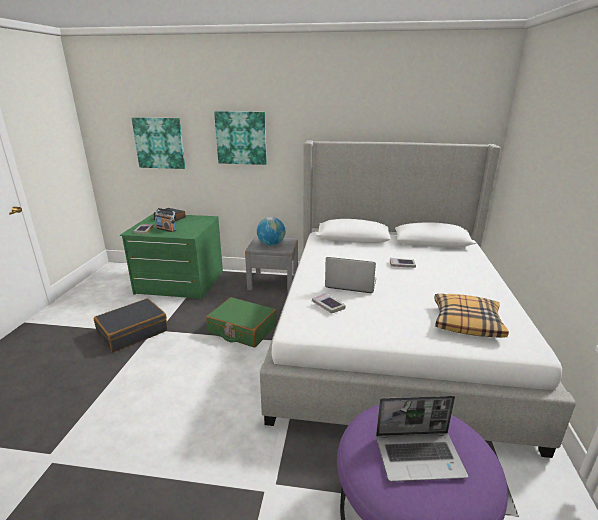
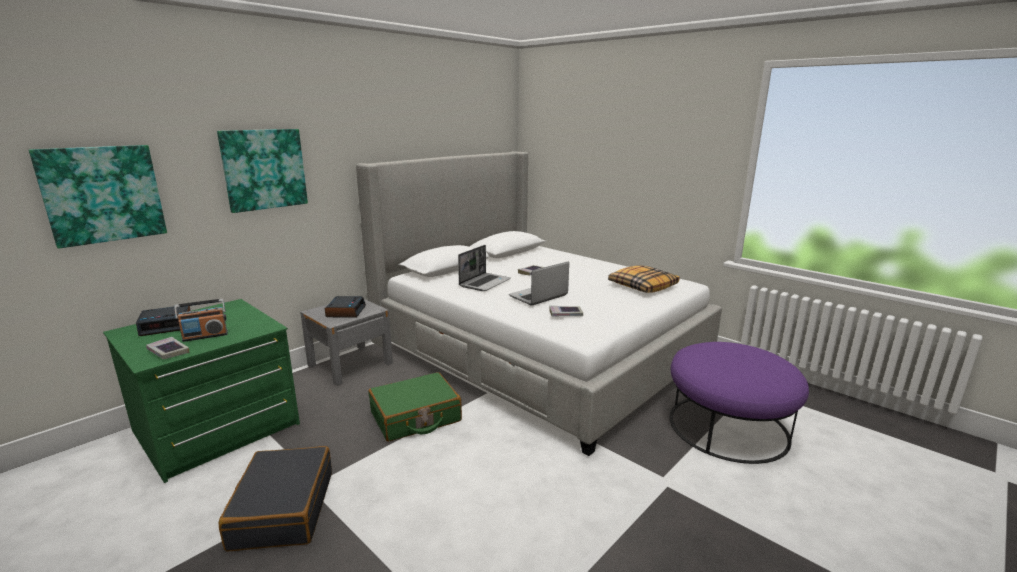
camera: 55 degrees left, 5 degrees down
(271, 244) = (345, 311): globe -> alarm clock
(419, 456) = (744, 363): laptop -> laptop (485, 283)

